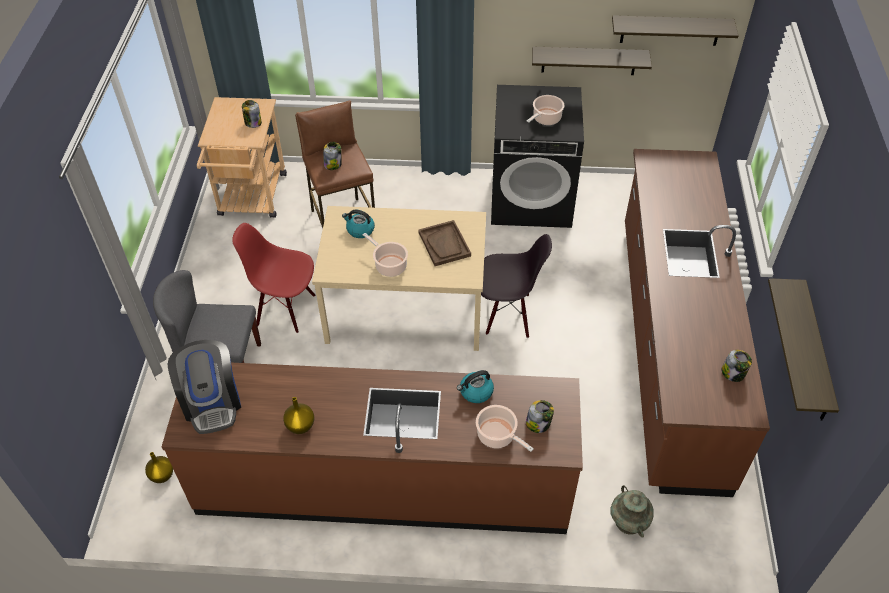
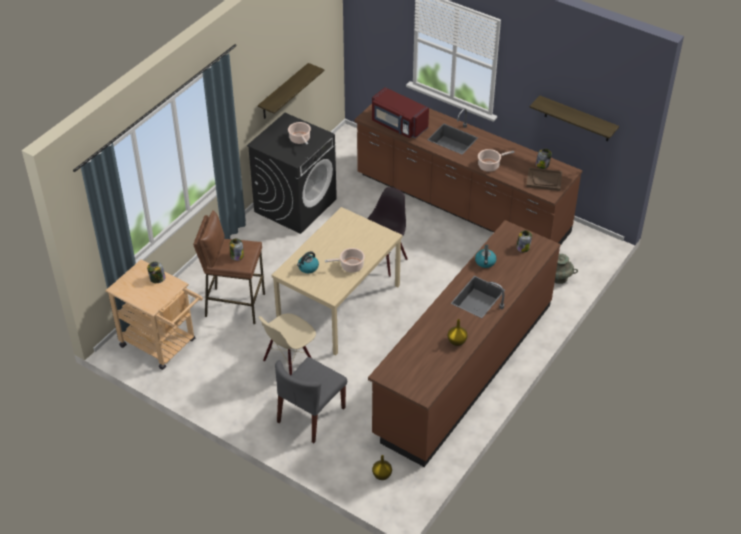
camera: 60 degrees left, 5 degrees down
(212, 402) = (410, 375): coffee machine -> none
(286, 309) = (289, 364): red chair -> beige chair
(444, 244) = (353, 235): brown tray -> brown tray (544, 180)
(498, 436) = (520, 266): cooking pot -> cooking pot (490, 165)
(663, 191) = (398, 125): none -> red microwave
(670, 30) = (314, 43): shelf -> none

